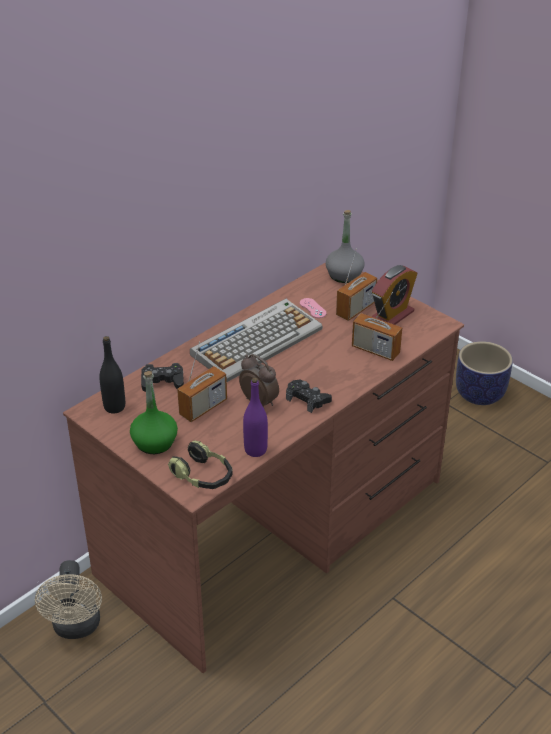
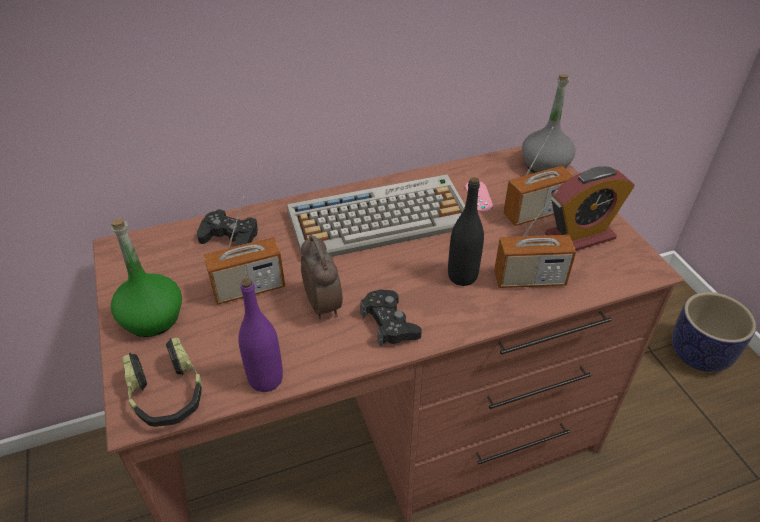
camera: 25 degrees right, 5 degrees up
(76, 628) = (113, 475): beige fan -> none
(114, 407) = (150, 252): black bottle -> black bottle (462, 276)
(375, 350) = (529, 279): radio -> radio turned 60 degrees counterclockwise

